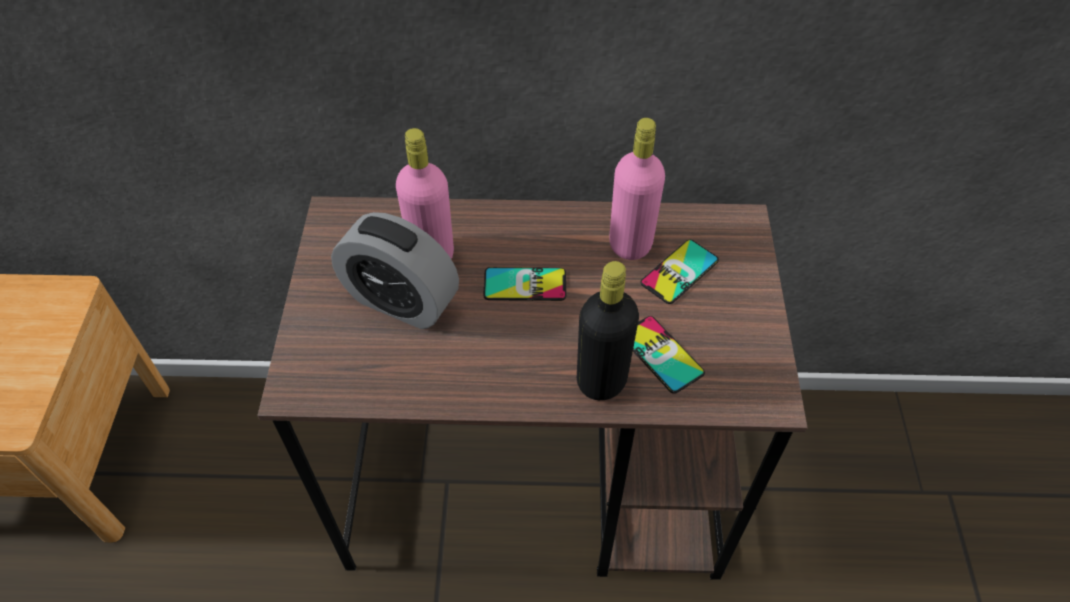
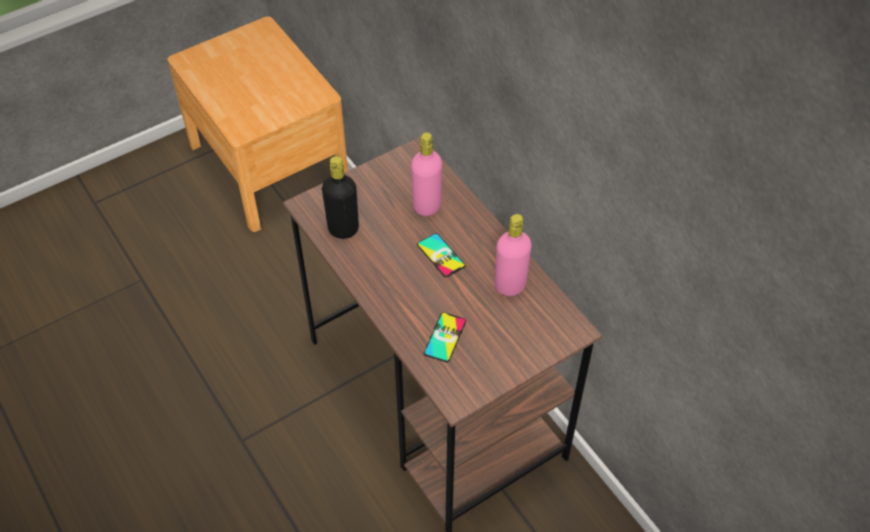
camera: 55 degrees right, 0 degrees up
(401, 301) = (387, 212): alarm clock -> none
(601, 380) = (407, 320): black bottle -> black bottle (343, 229)
(679, 272) = (509, 318): phone -> none

